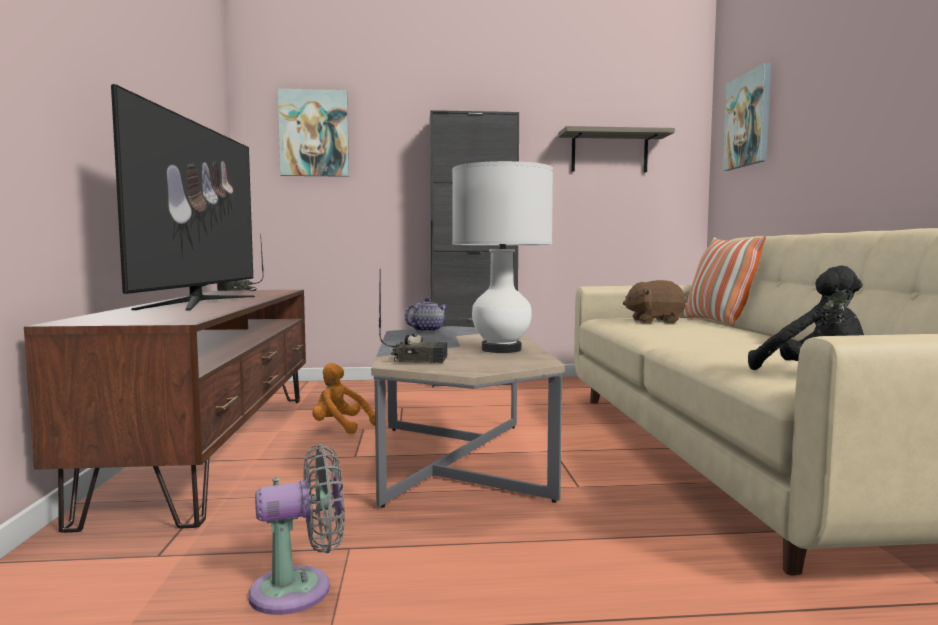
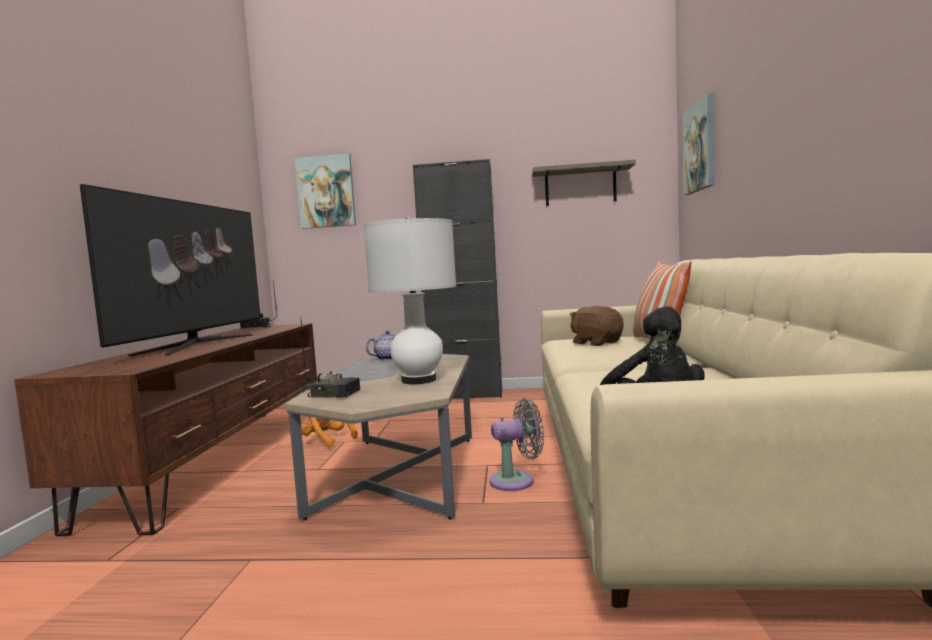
camera: 10 degrees right, 0 degrees up
(300, 589) = (185, 598): grey fan -> grey fan (517, 480)
(654, 321) = (596, 343): brown plush toy -> brown plush toy turned 45 degrees clockwise

